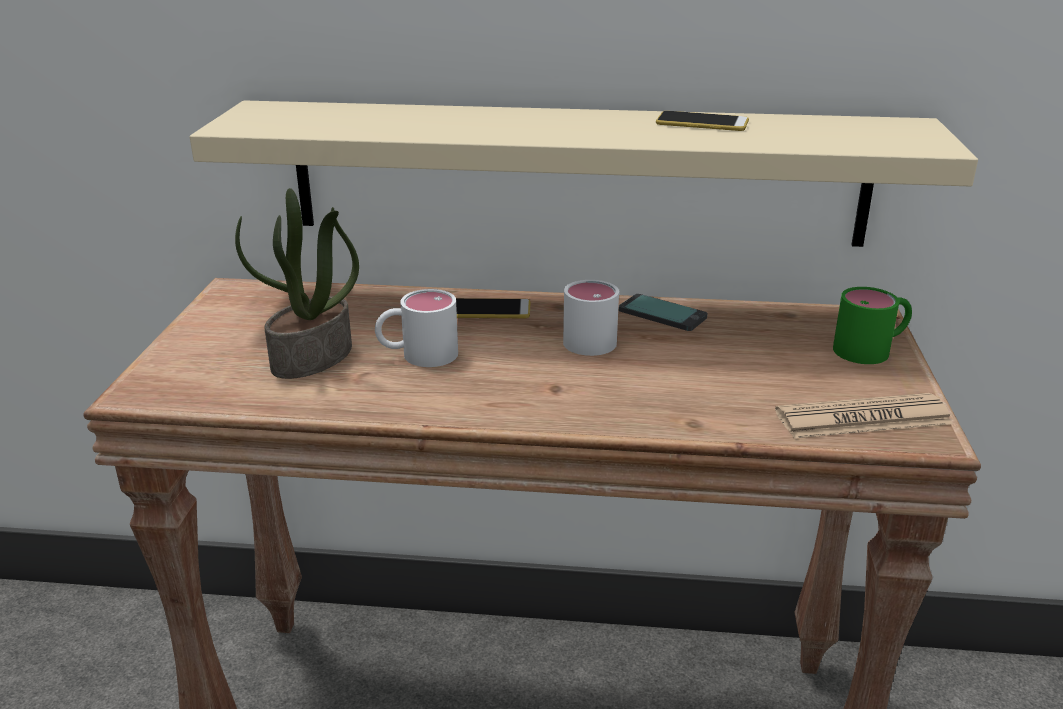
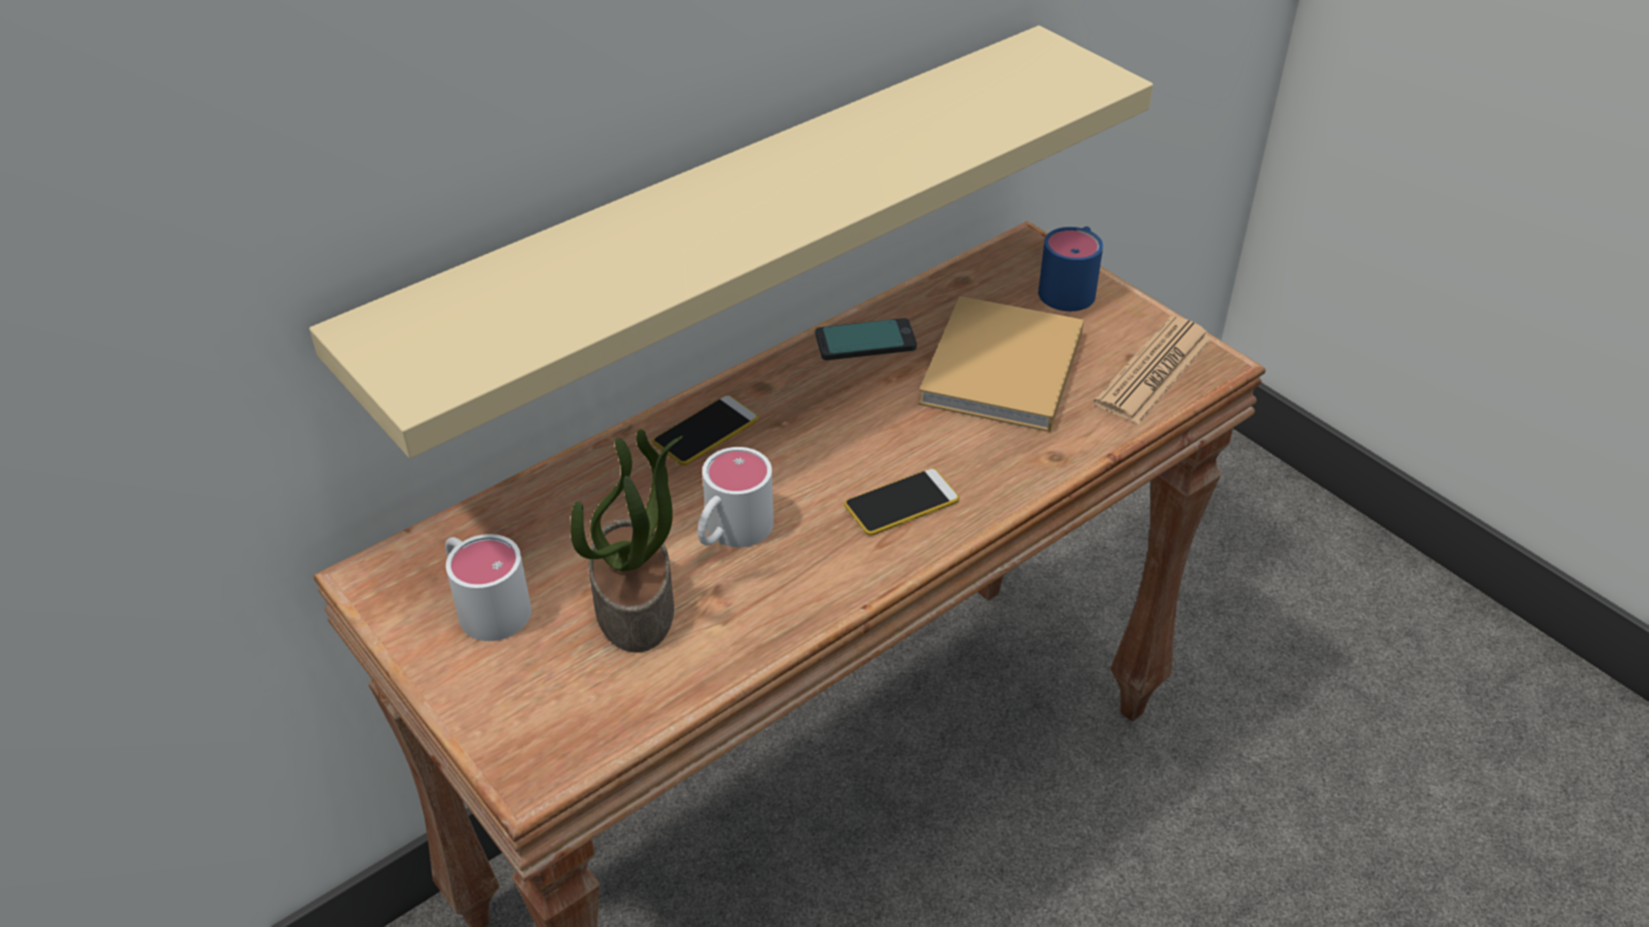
camera: 45 degrees left, 15 degrees up
(589, 337) = (845, 410): white mug -> white mug (485, 604)
(702, 122) = (878, 128): phone -> phone (901, 503)
(732, 366) = (1001, 372): none -> beige book
(872, 349) = (1071, 286): green mug -> blue mug

